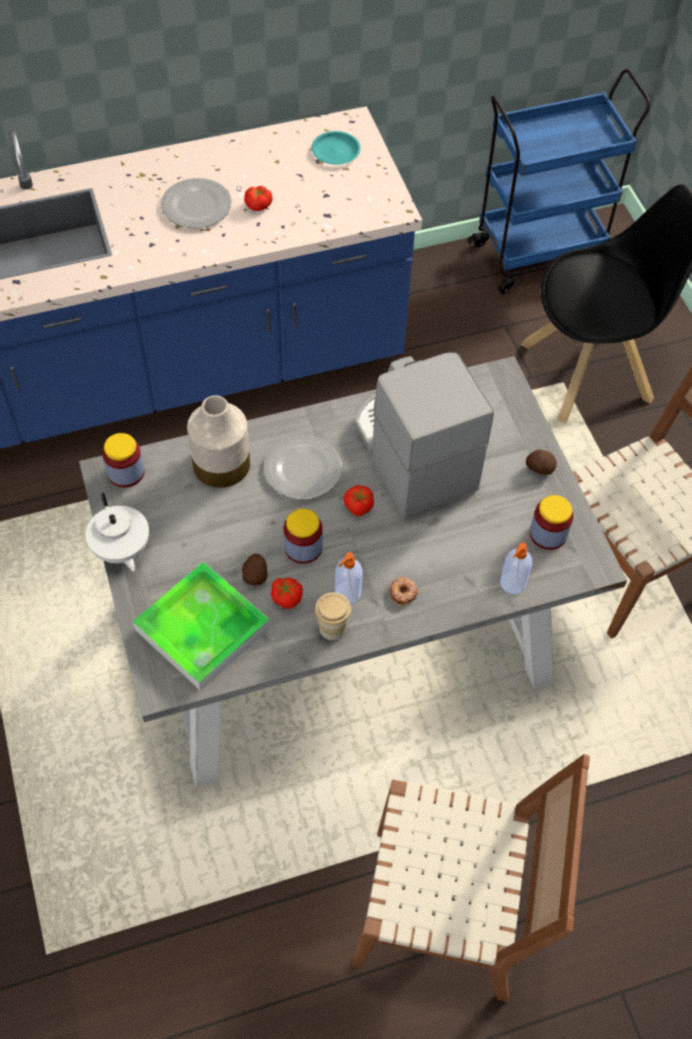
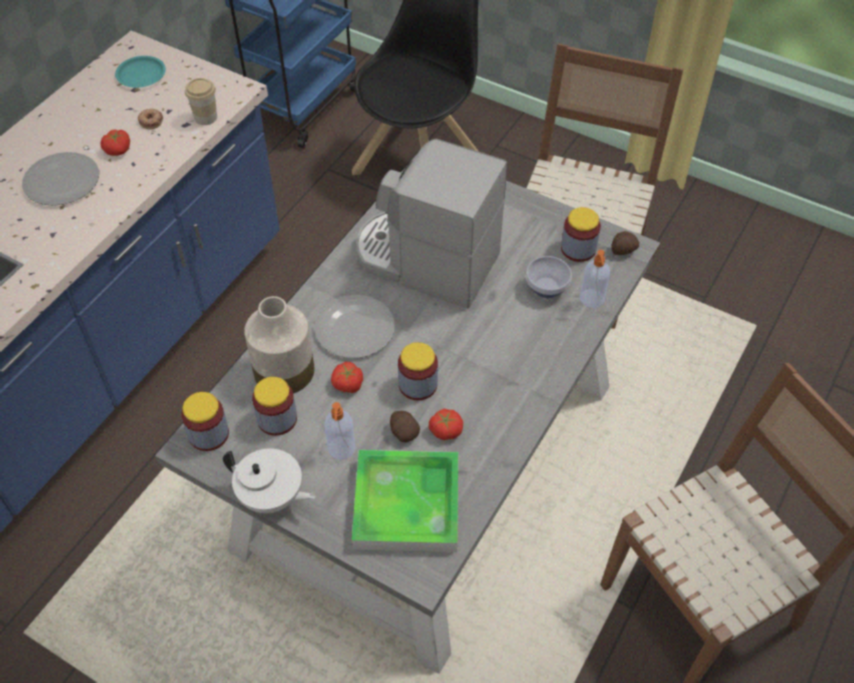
camera: 40 degrees left, 5 degrees down
(180, 496) = (277, 419): none -> jar
(332, 628) = (504, 425): cup -> cup (206, 117)
(347, 593) = (487, 392): soap dispenser -> soap dispenser (341, 449)
(358, 506) = (426, 325): tomato -> tomato (347, 384)
(403, 592) = (526, 361): donut -> donut (151, 121)
(484, 548) = (547, 289): none -> bowl
(539, 468) = (524, 210): potato -> potato (622, 250)

